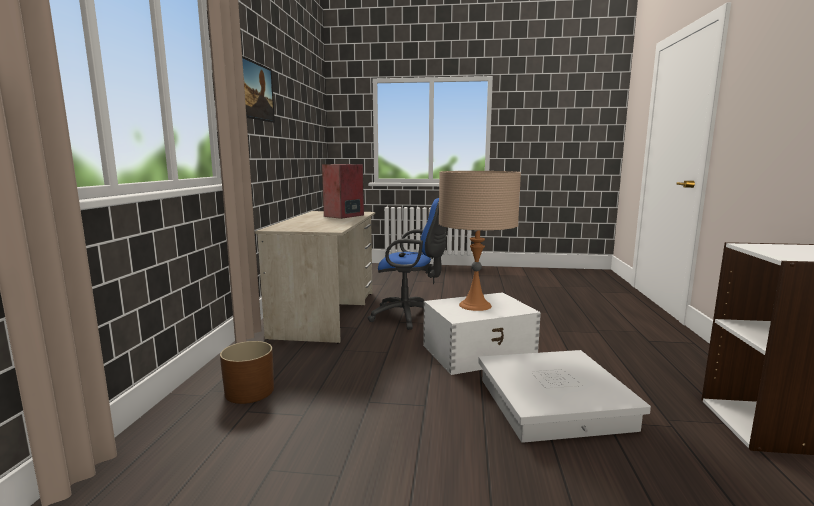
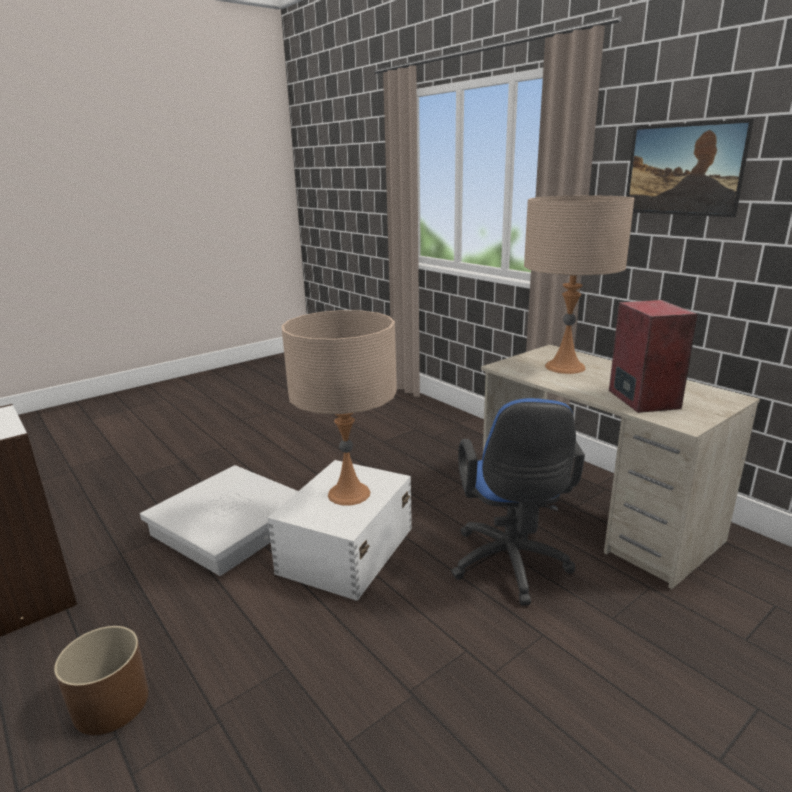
camera: 135 degrees right, 10 degrees up
(250, 391) = (440, 435): brown planter -> brown planter (110, 704)
(311, 224) = (565, 367): none -> beige table lamp
(410, 317) = (510, 567): blue office chair -> blue office chair turned 60 degrees counterclockwise

